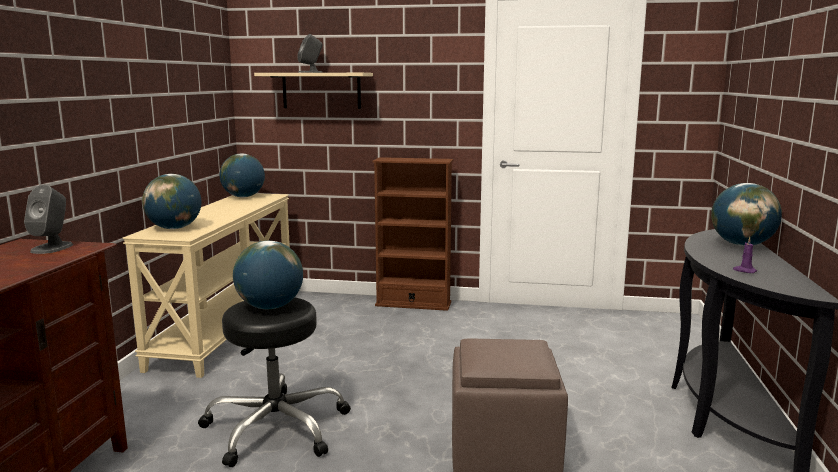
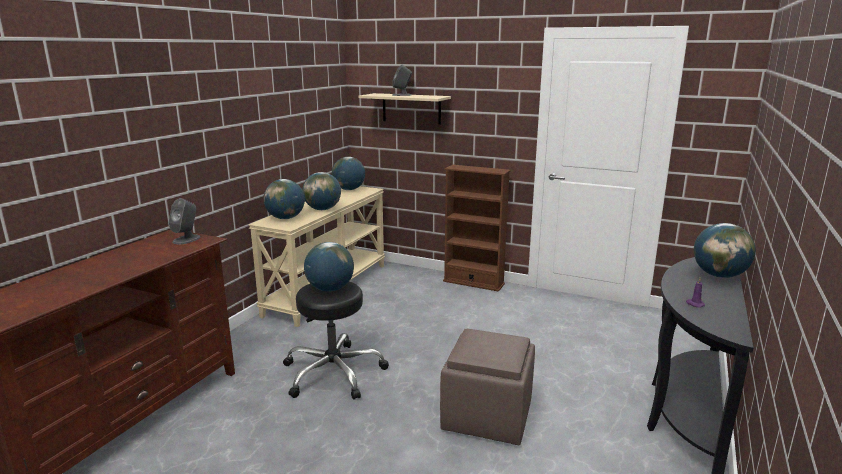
camera: 15 degrees right, 5 degrees up
(221, 217) = (322, 209): none -> globe

